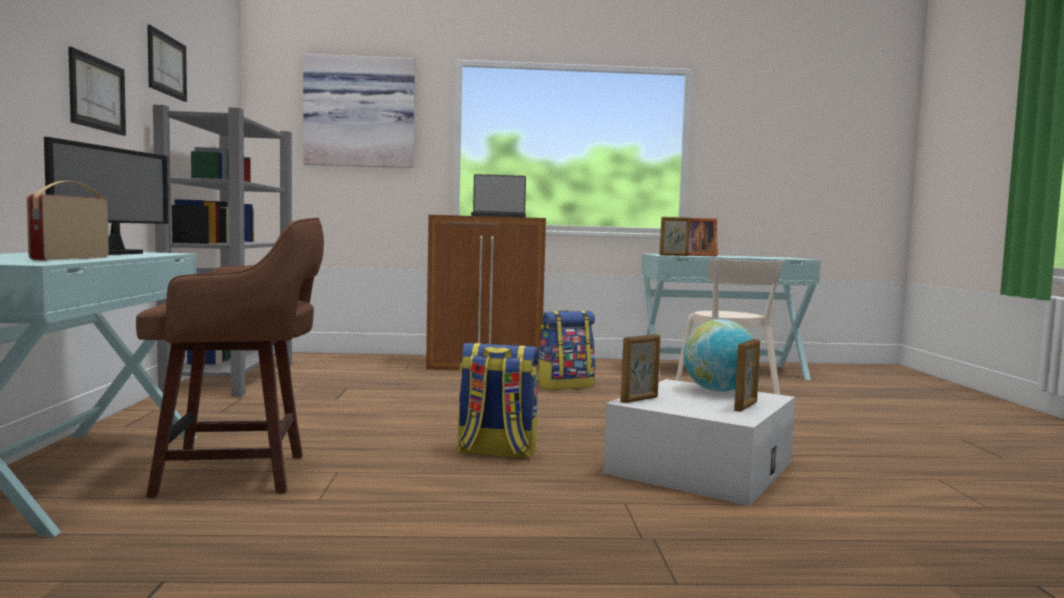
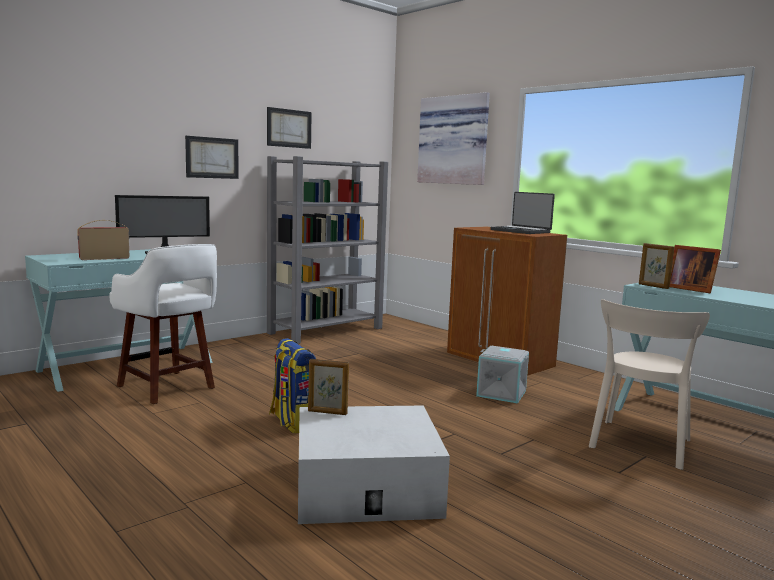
camera: 50 degrees right, 5 degrees up
(239, 475) = (168, 388): brown stool -> white stool
(565, 385) = (502, 393): backpack -> grey storage box
(718, 391) = (411, 428): globe -> none
(746, 406) = (367, 445): picture frame -> none

